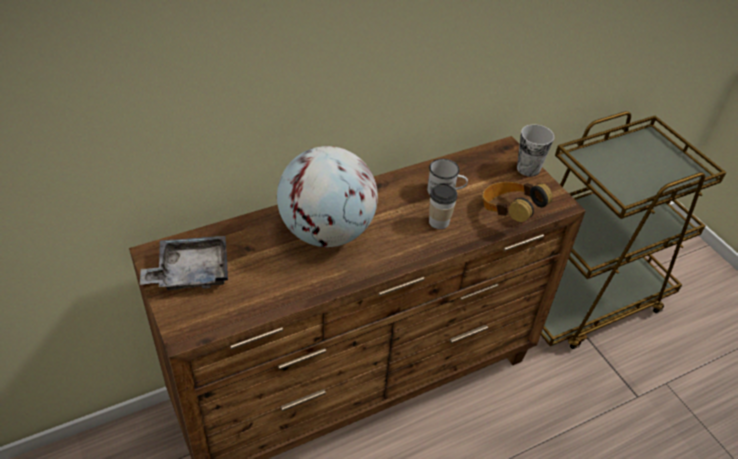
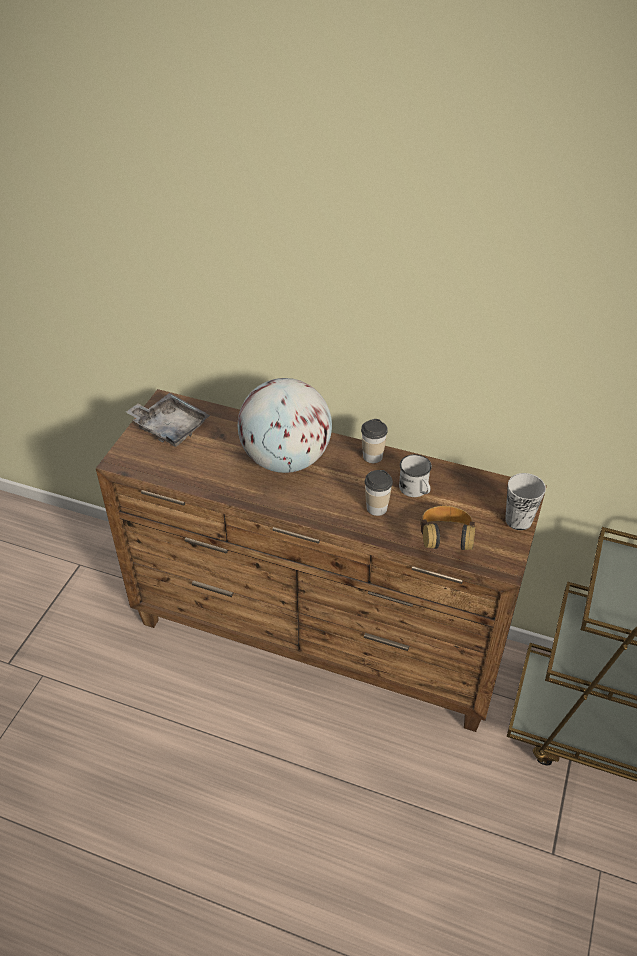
camera: 50 degrees right, 0 degrees up
(384, 187) = (372, 456): none -> cup

